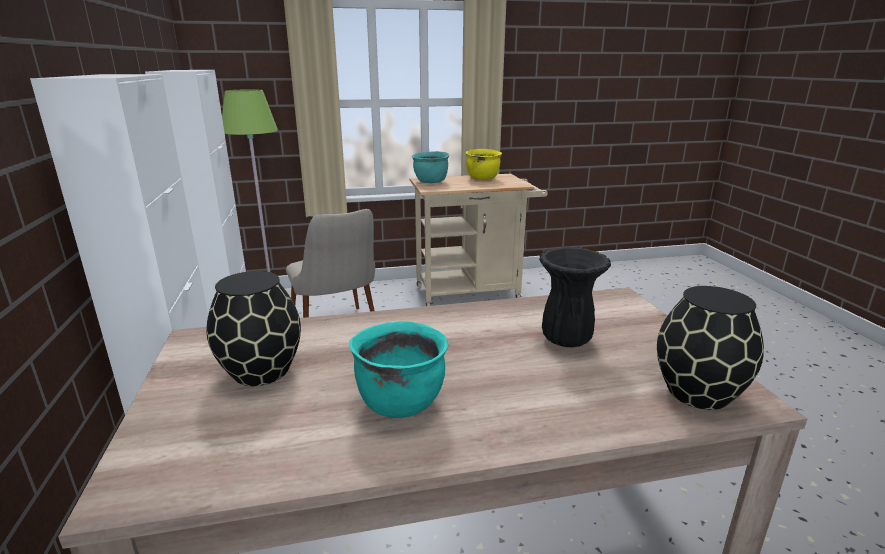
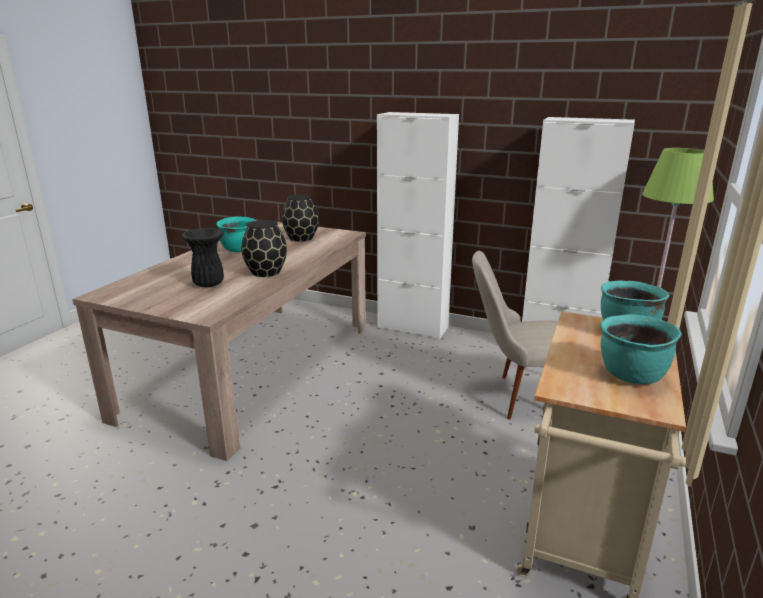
camera: 125 degrees right, 0 degrees up
(483, 179) = (631, 375): yellow cooking pot -> turquoise cooking pot
(698, 393) = (126, 289): black vase -> black vase (265, 272)

